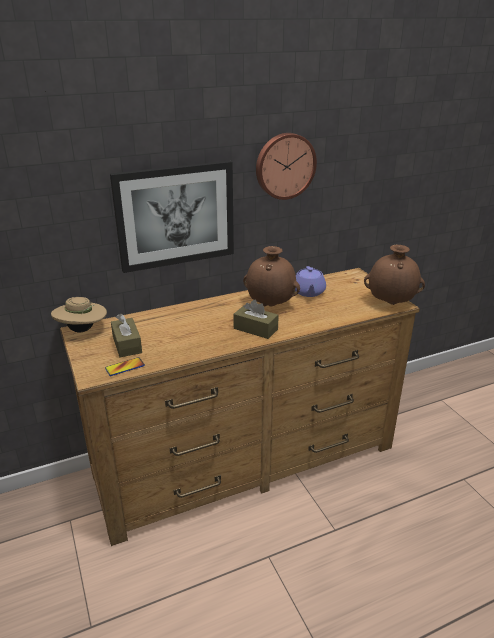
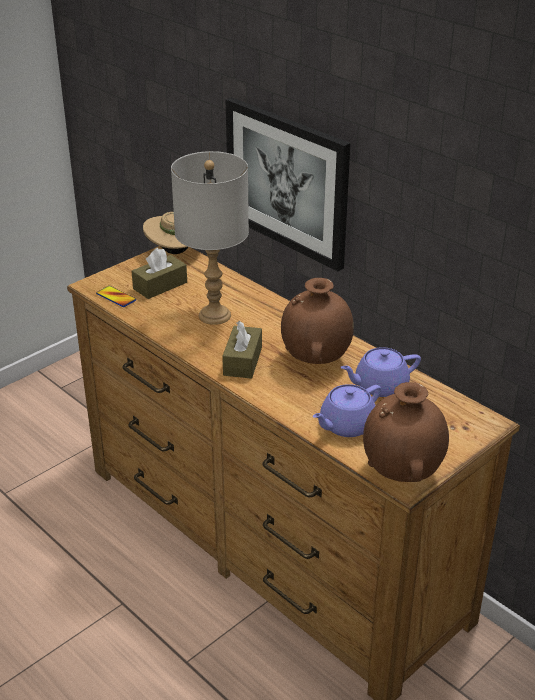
camera: 70 degrees right, 5 degrees up
(190, 329) = (214, 315): none -> grey table lamp
(284, 166) = (420, 187): wall clock -> none
(342, 309) = (346, 425): none -> purple teapot

